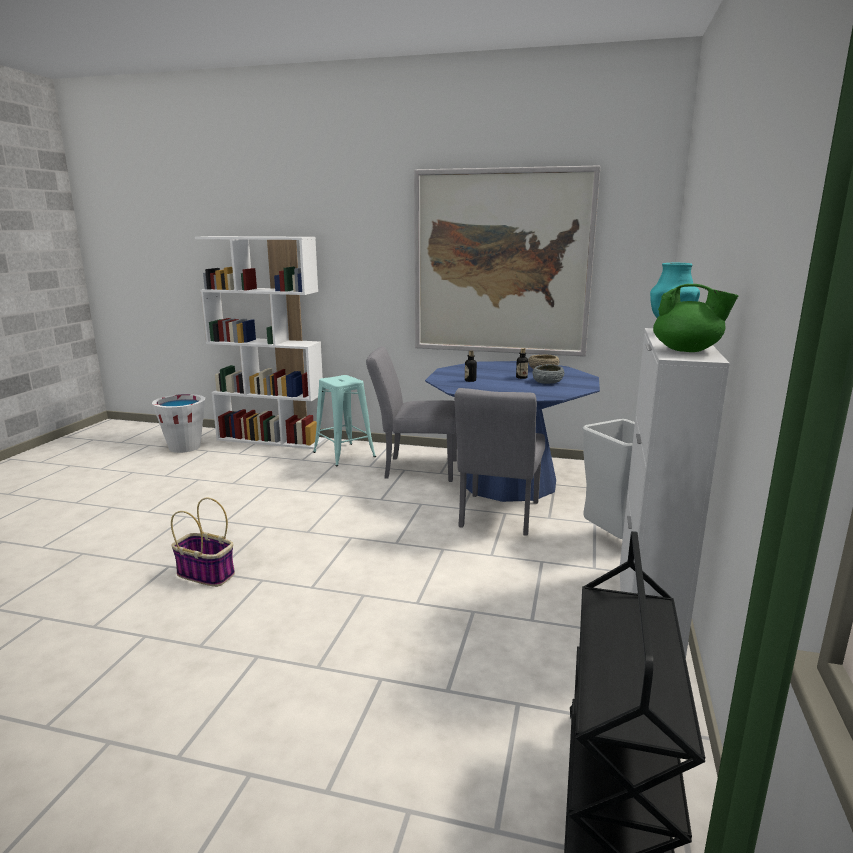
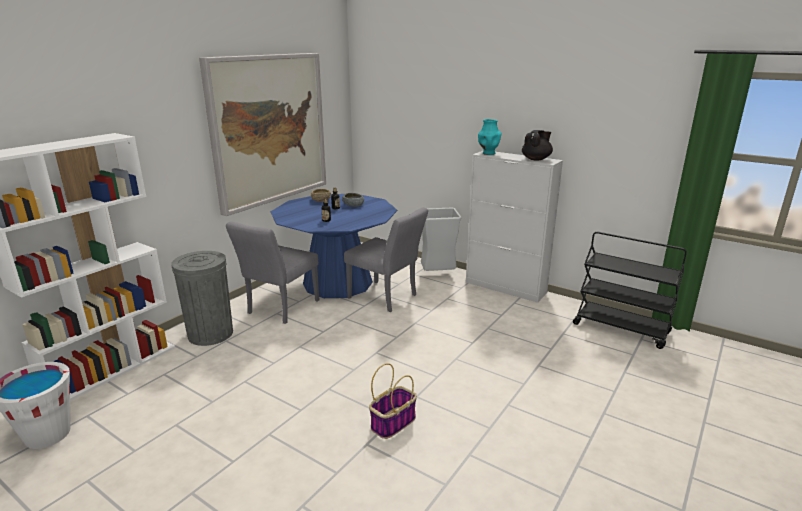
camera: 70 degrees left, 5 degrees up
(344, 454) = (210, 334): turquoise stool -> grey trash can
(687, 350) = (536, 159): green teapot -> black teapot

